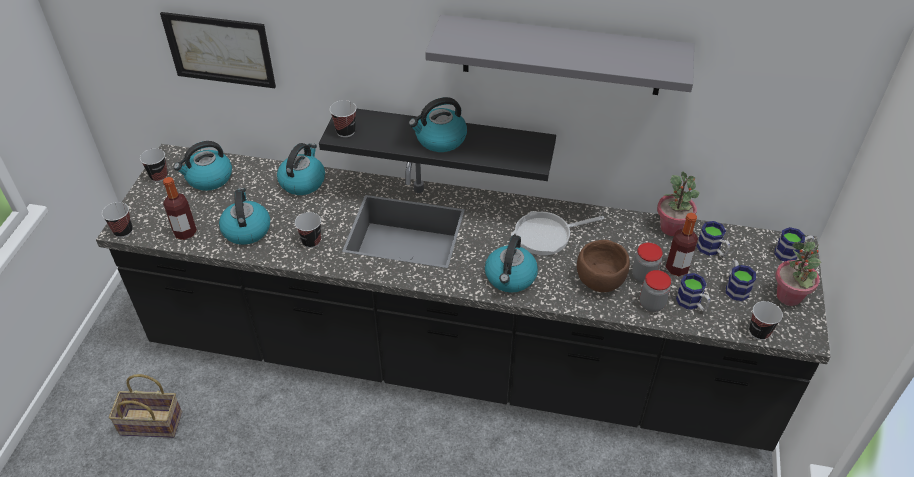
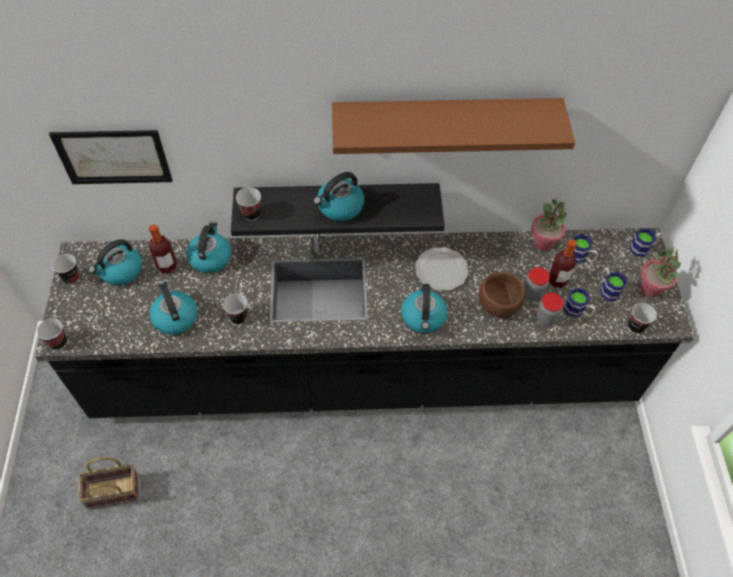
camera: 15 degrees left, 10 degrees up
(185, 232) = (118, 332): bottle -> bottle (167, 266)
(546, 235) = (442, 270): frying pan -> plate
(561, 55) = (445, 121): grey shelf -> brown shelf

